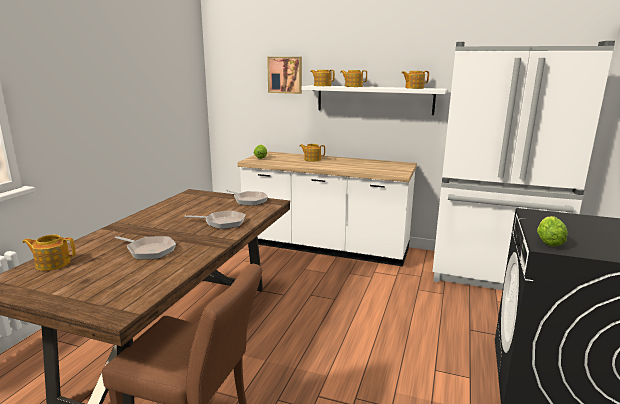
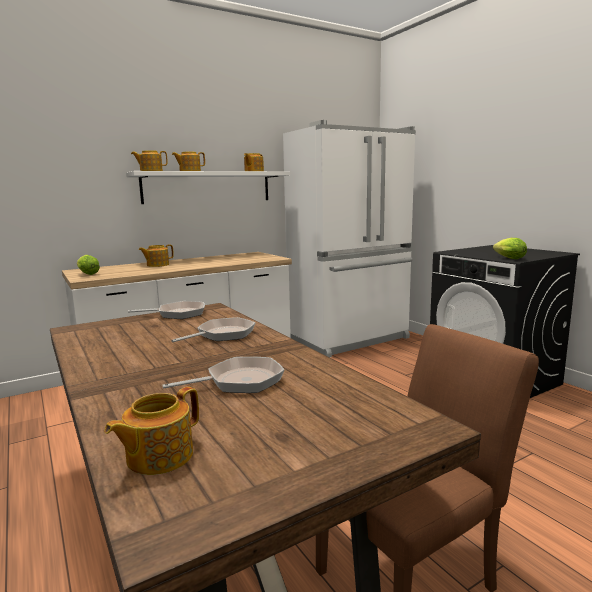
camera: 50 degrees left, 5 degrees down
(285, 75) = (86, 159): picture -> none

